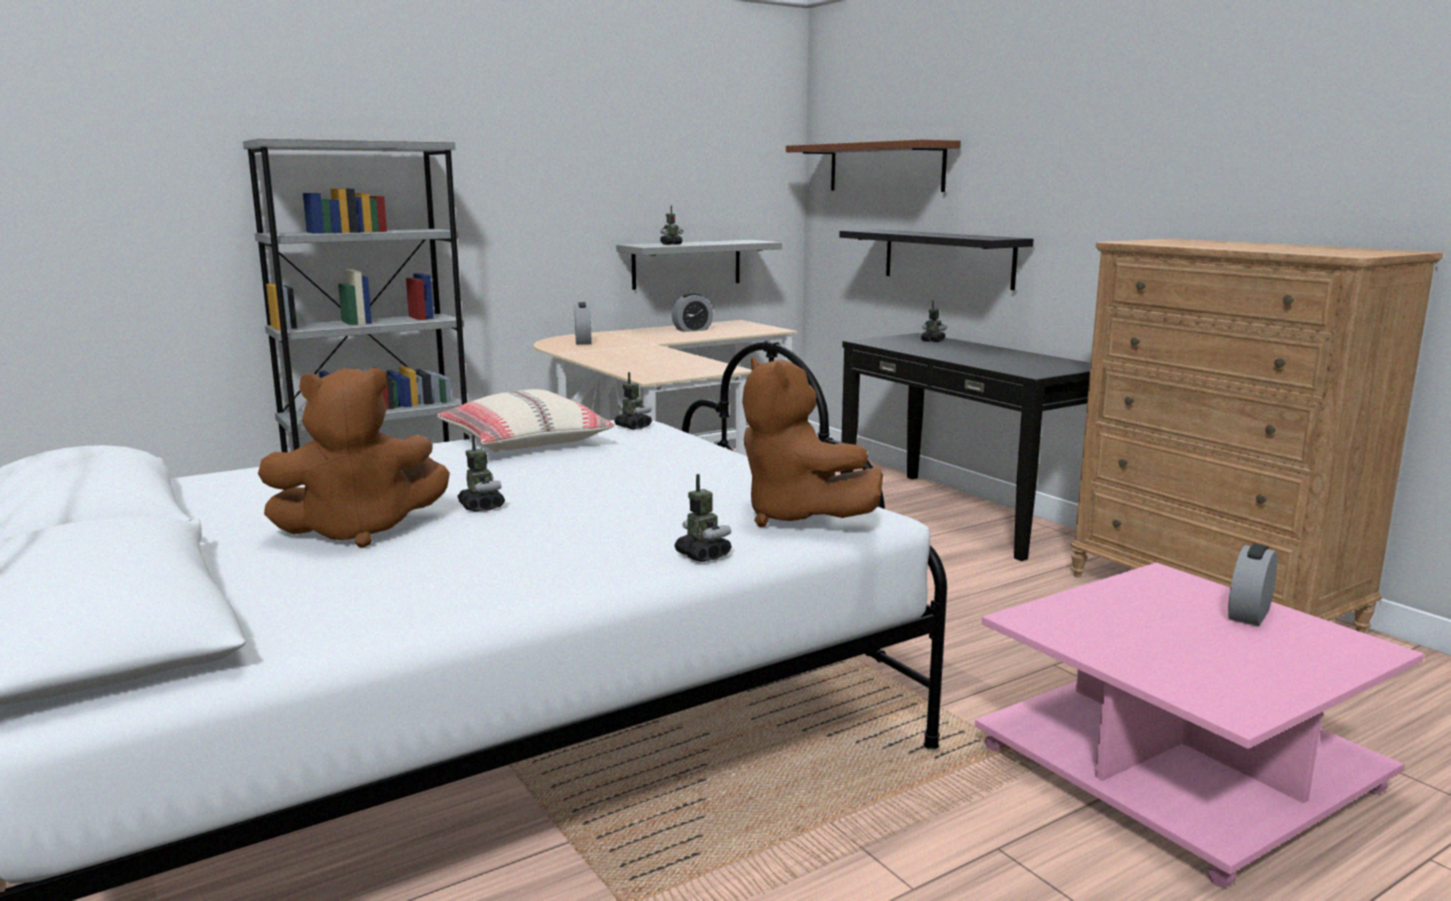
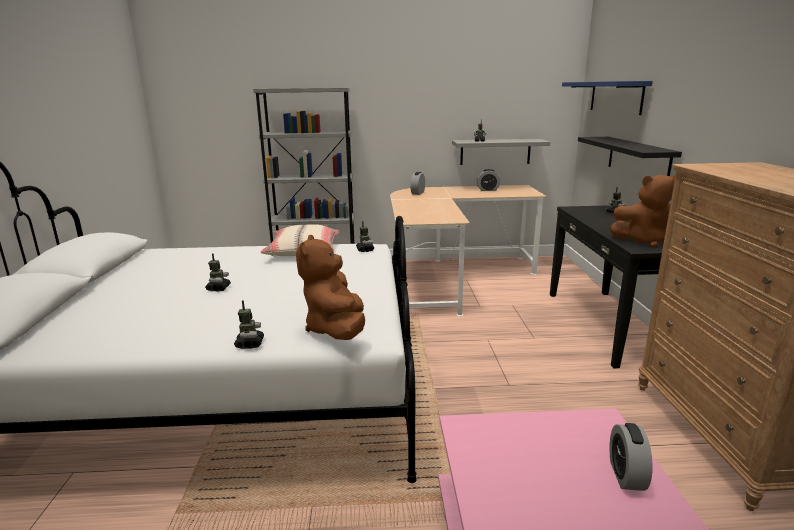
camera: 30 degrees right, 5 degrees up
(359, 531) = (154, 292): brown plush toy -> brown plush toy (646, 241)
(885, 167) = (615, 97): brown shelf -> blue shelf
(1249, 614) = (626, 475): alarm clock -> alarm clock turned 60 degrees counterclockwise

